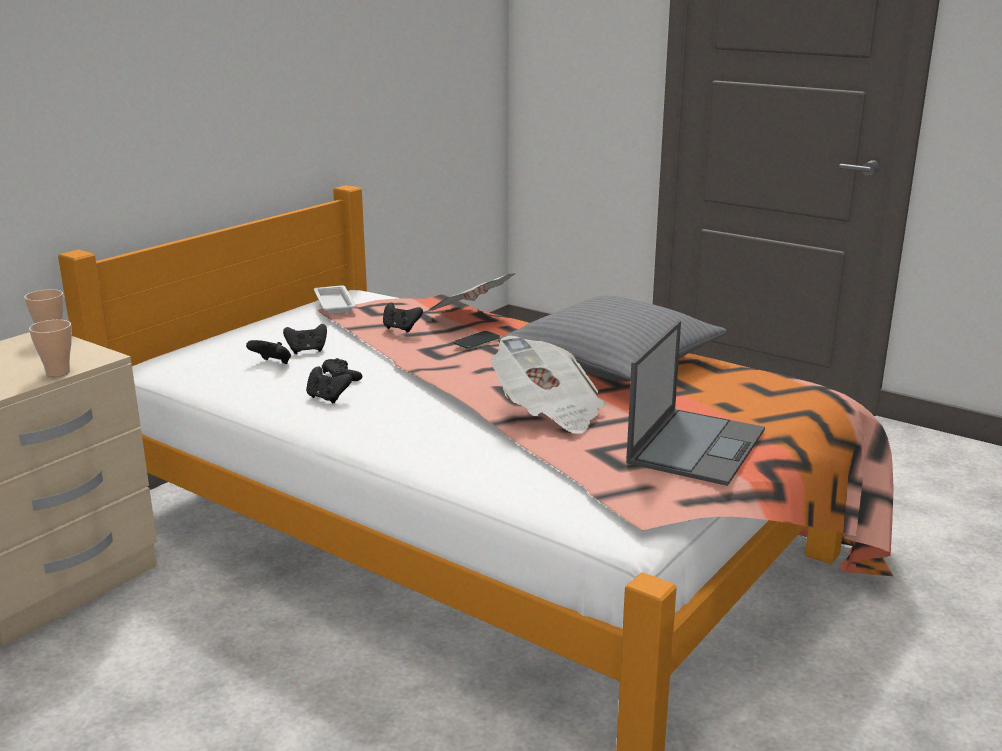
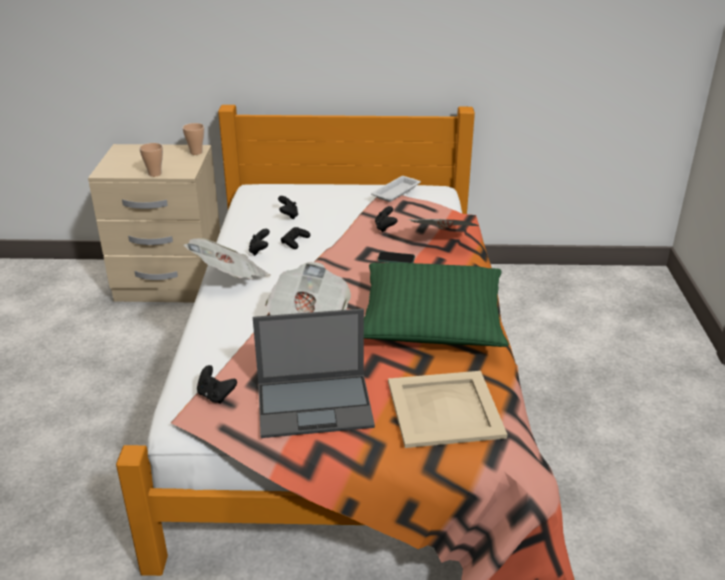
camera: 55 degrees right, 10 degrees up
(307, 350) = (320, 216): black game controller -> black game controller (216, 395)
(362, 428) = (230, 277): none -> newspaper
(611, 360) = (431, 320): grey pillow -> green pillow
(765, 396) = (445, 409): none -> beige tray

